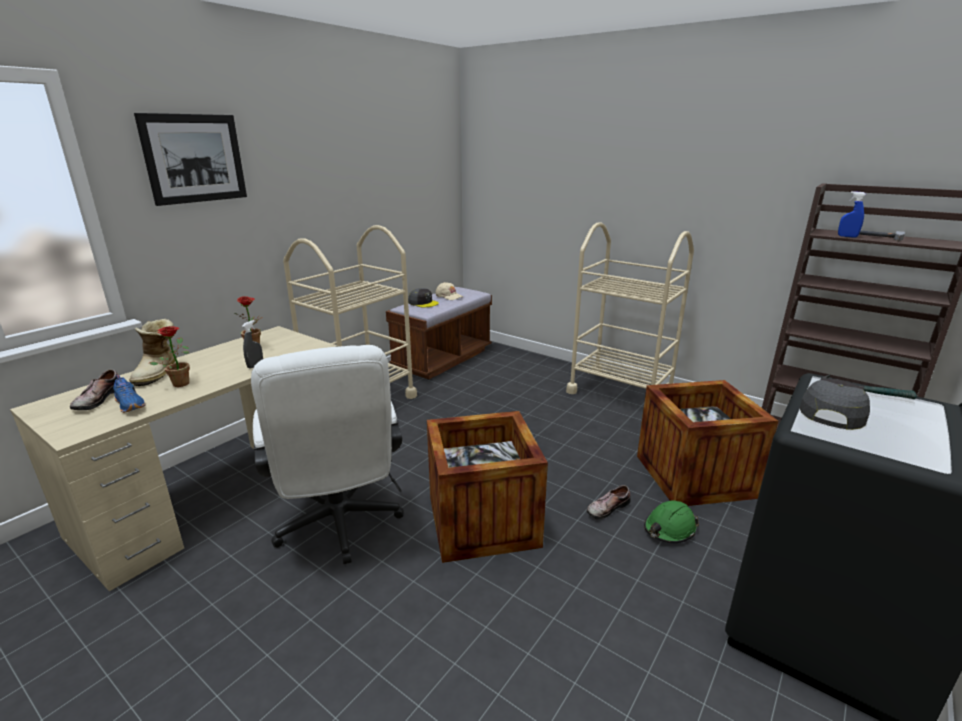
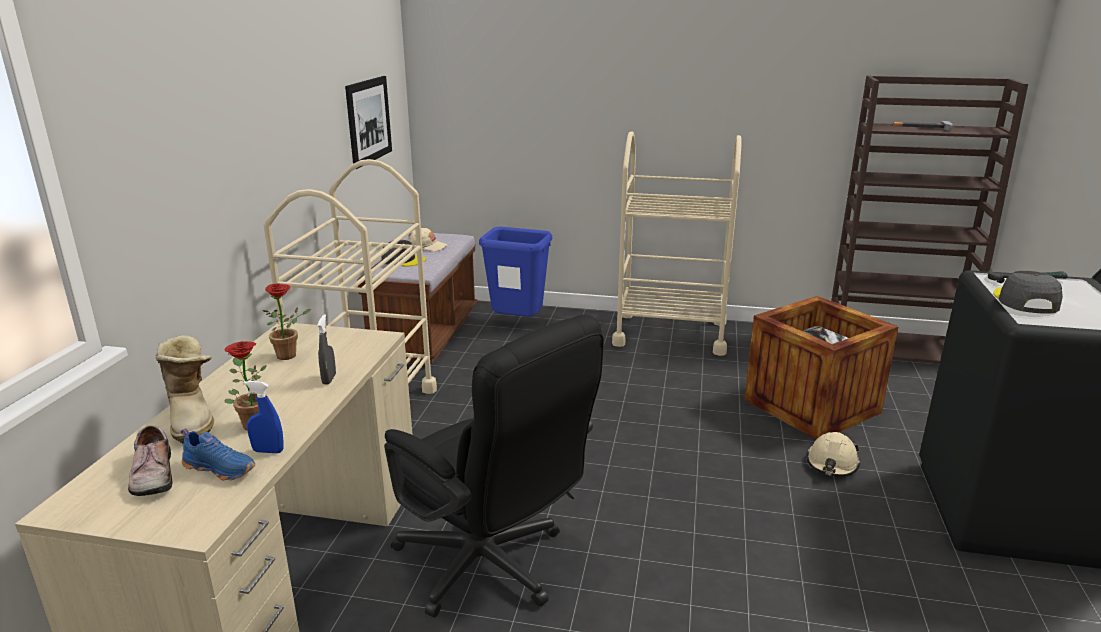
camera: 25 degrees left, 0 degrees up
(194, 158) = (158, 85): picture -> picture (368, 120)
(339, 527) = (491, 568): white office chair -> black office chair
(482, 521) = (650, 510): crate -> none
(510, 364) = (518, 324): none -> blue trash can
(606, 507) = (759, 460): shoe -> none
(669, 529) = (832, 464): green hard hat -> beige hard hat
(847, 236) = (905, 130): blue spray bottle -> blue spray bottle (268, 451)

